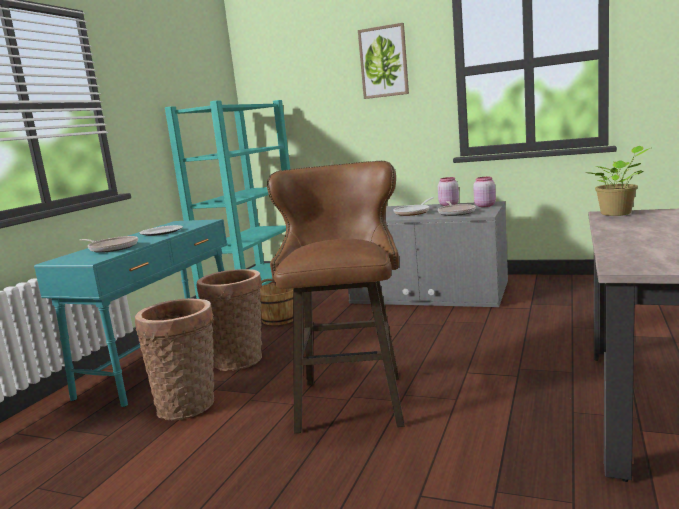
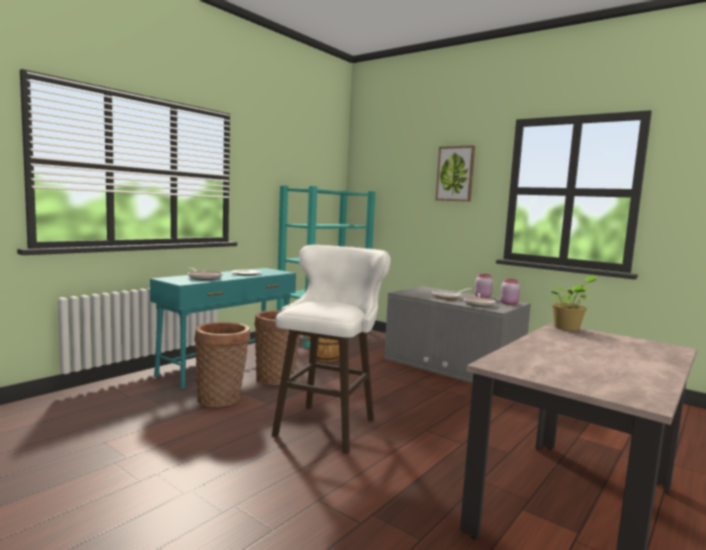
camera: 15 degrees right, 5 degrees down
(351, 399) = (327, 425): brown stool -> white stool

